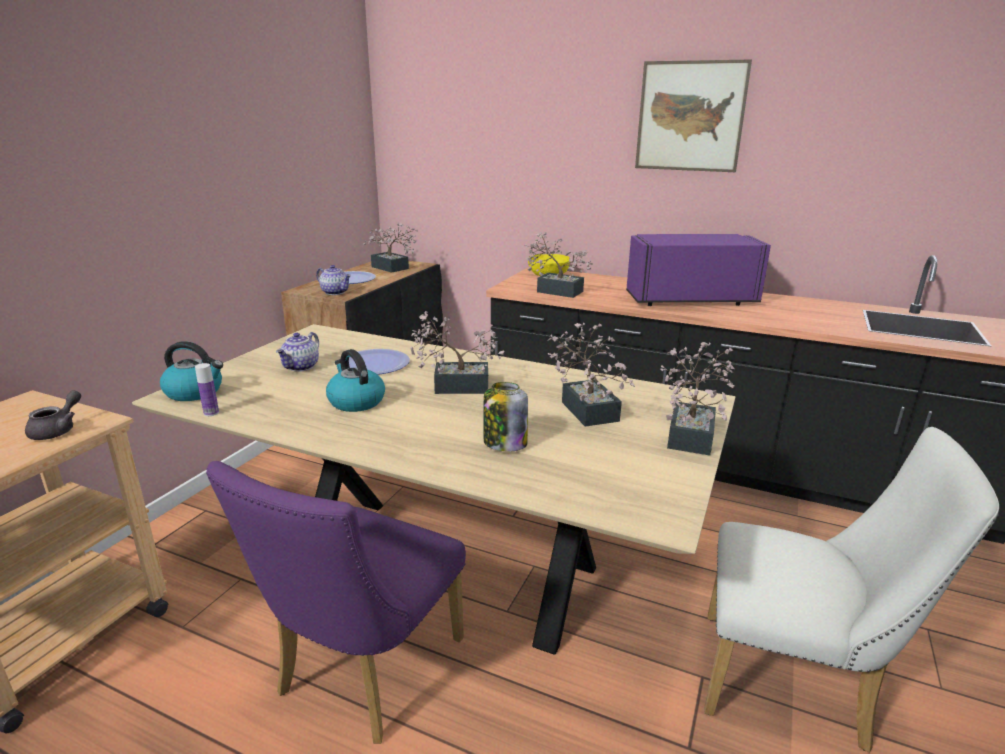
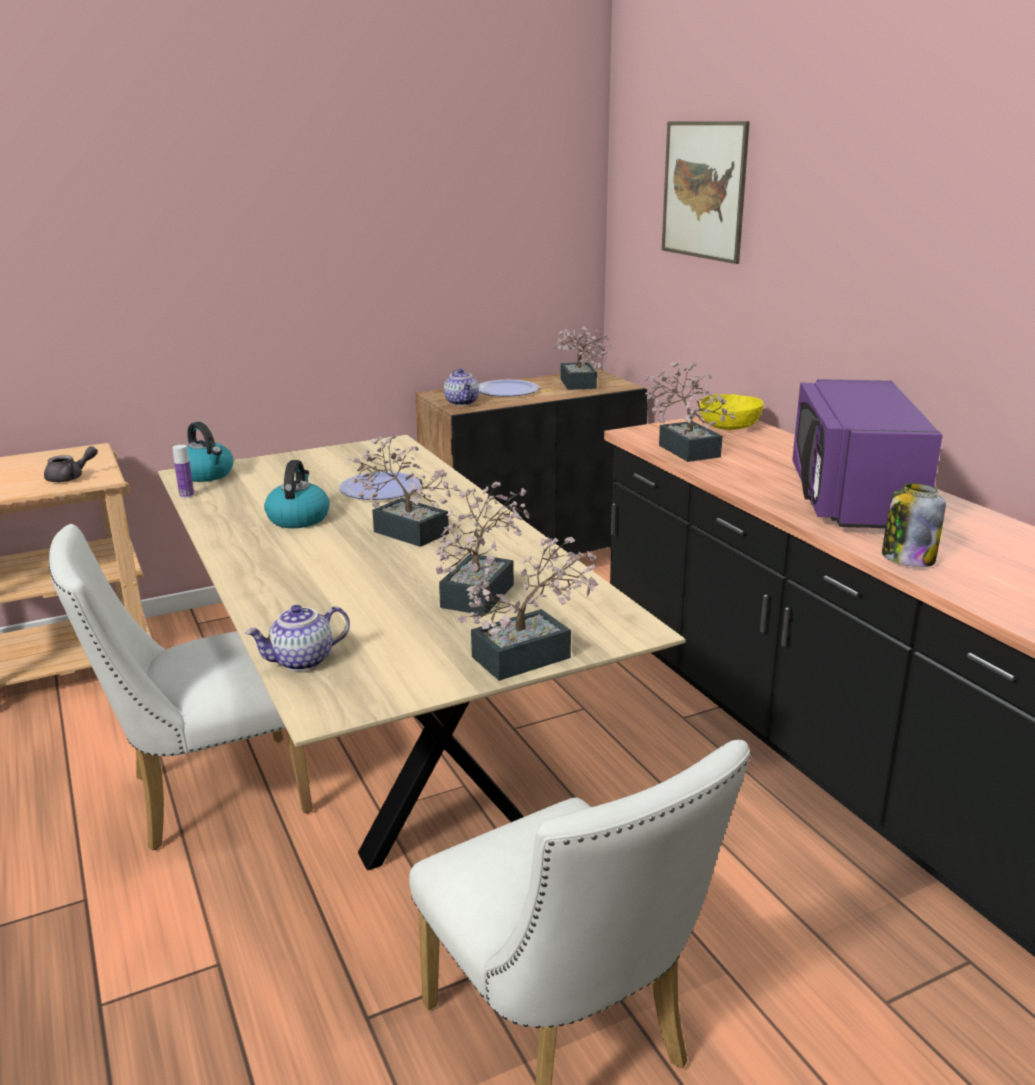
camera: 40 degrees right, 0 degrees up
(301, 367) = (317, 475): teapot -> teapot (302, 661)
(363, 675) = (206, 796): purple chair -> white chair
(504, 443) = (337, 595): jar -> jar (907, 558)
(688, 299) = (851, 498): purple microwave -> purple microwave turned 120 degrees counterclockwise
(690, 117) = (934, 203): picture -> picture (703, 190)

